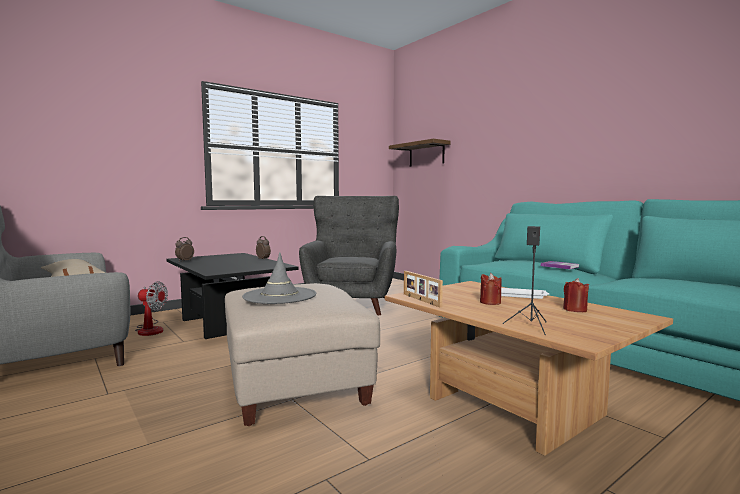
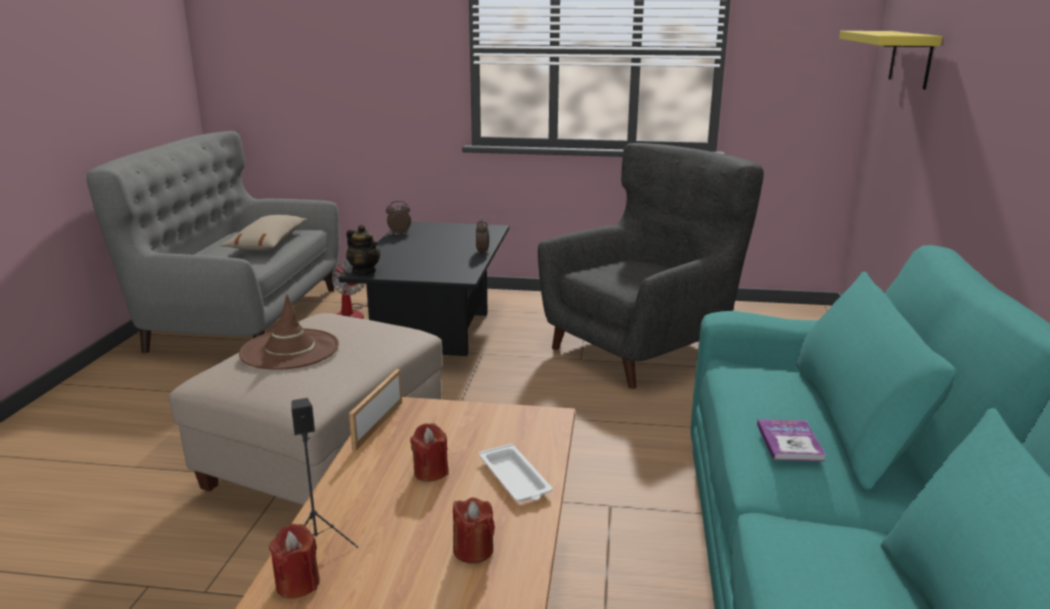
camera: 45 degrees right, 15 degrees up
(215, 272) = (364, 271): none -> teapot
(279, 296) = (289, 349): grey hat -> brown hat
(426, 154) = (910, 58): brown shelf -> yellow shelf
(568, 335) = (297, 583): none -> red candle

